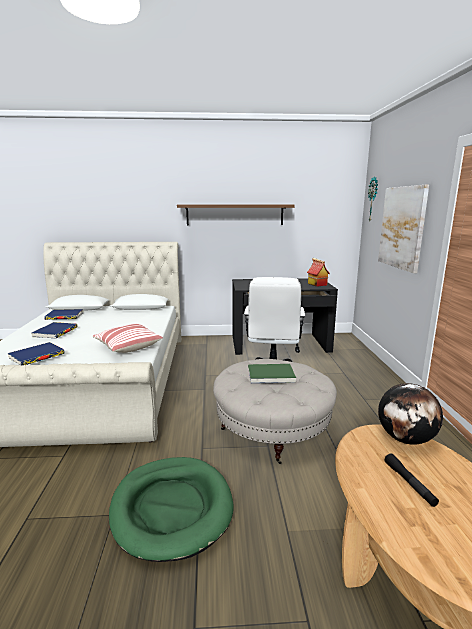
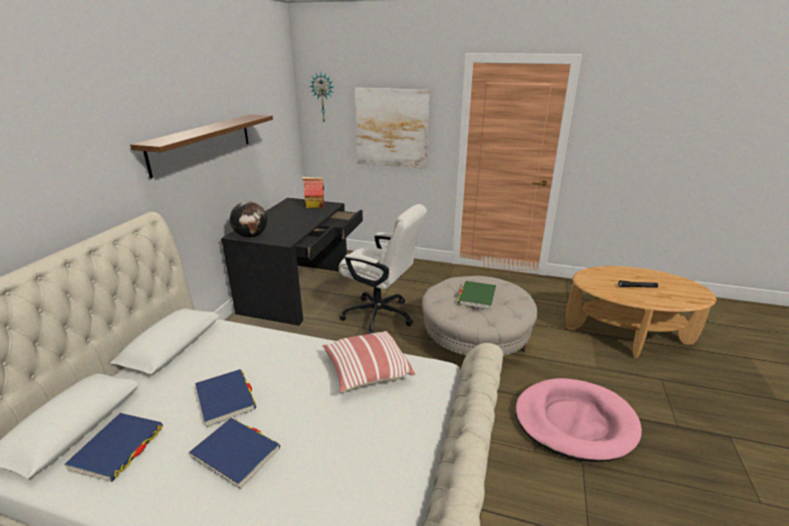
camera: 70 degrees left, 10 degrees up
(37, 356) = (361, 468): blue book -> blue book (225, 399)
(172, 508) = (574, 422): green dog bed -> pink dog bed
(406, 439) = (593, 274): globe -> globe (251, 236)

